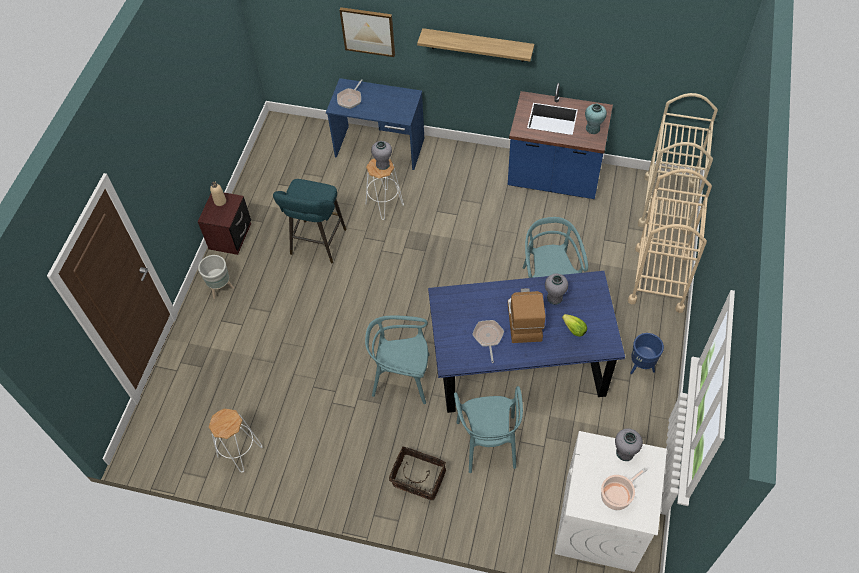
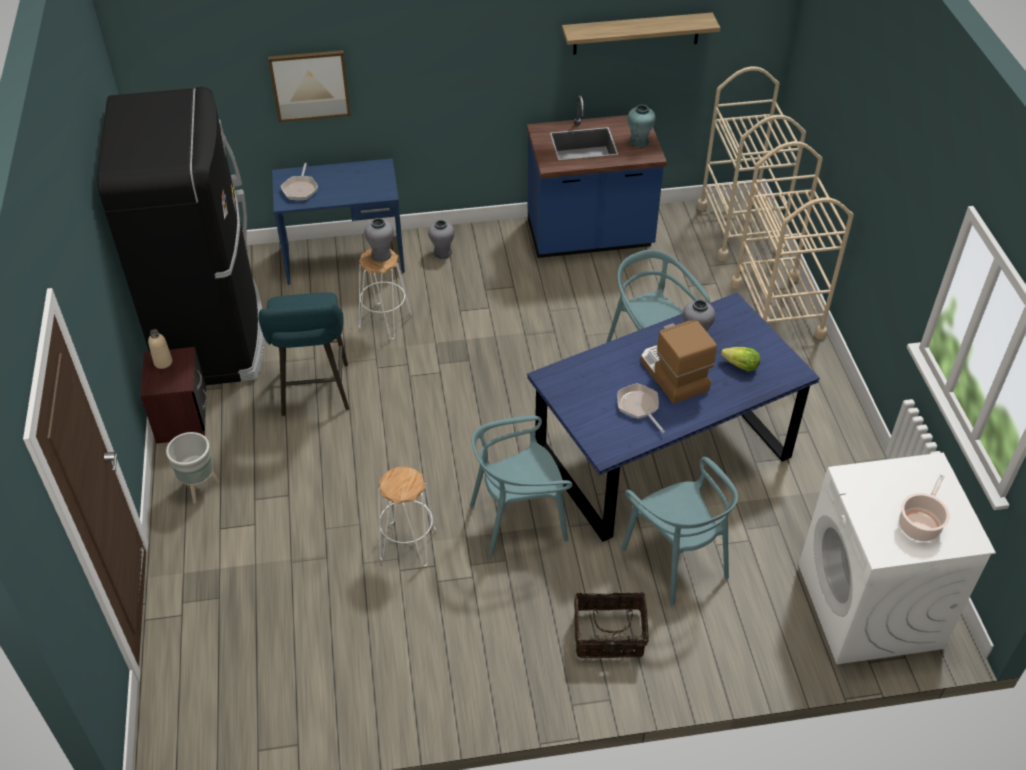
camera: 25 degrees left, 10 degrees down
(239, 452) = (333, 691): white stool -> white stool (408, 544)
(273, 182) = (213, 336): none -> black fridge
(477, 45) = (464, 69): shelf -> shelf (636, 33)
(624, 453) = (898, 473): grey vase -> grey vase (442, 253)
(641, 367) = (813, 411): blue planter -> none

